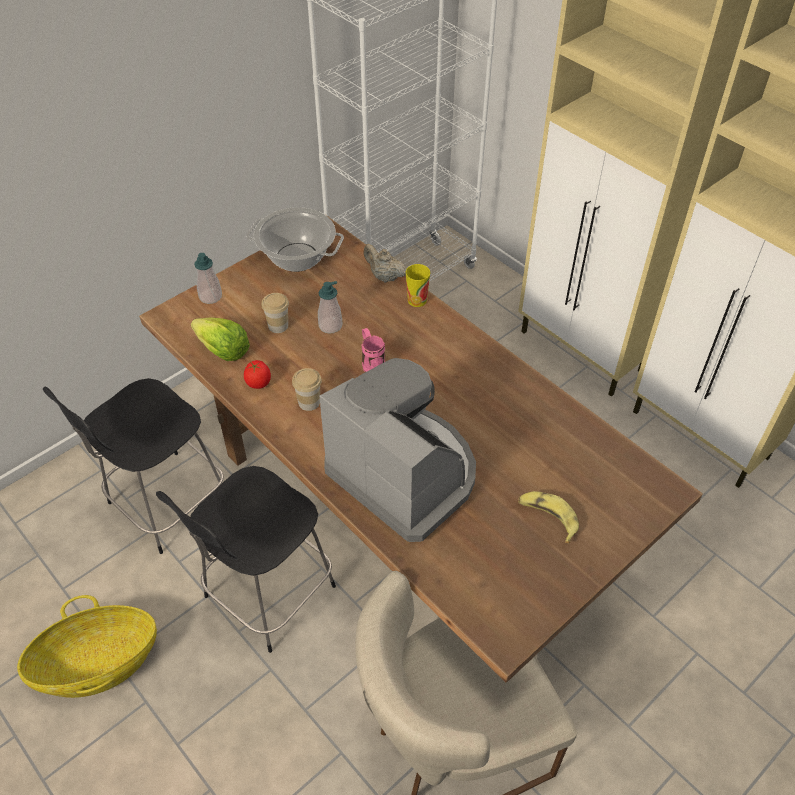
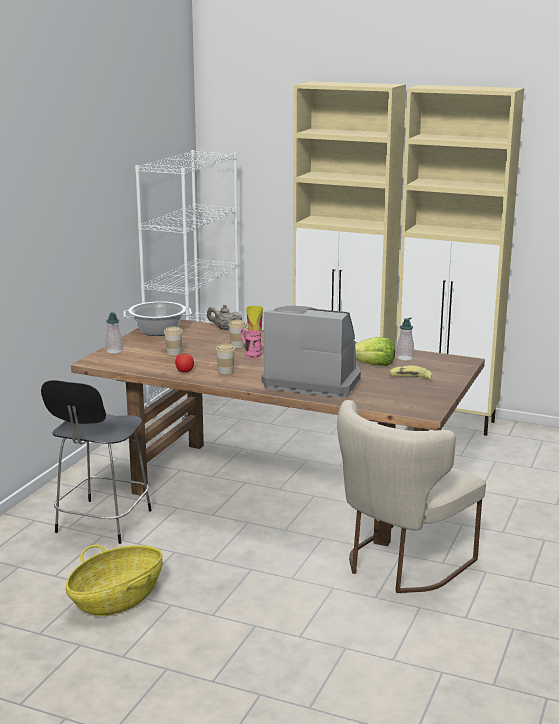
camera: 25 degrees left, 30 degrees down
(223, 351) = (146, 365): lettuce -> lettuce (374, 365)
(266, 594) = (218, 541): black chair -> none
(330, 326) = (209, 348): soap dispenser -> soap dispenser (405, 358)
(371, 331) = (237, 345): none -> cup

